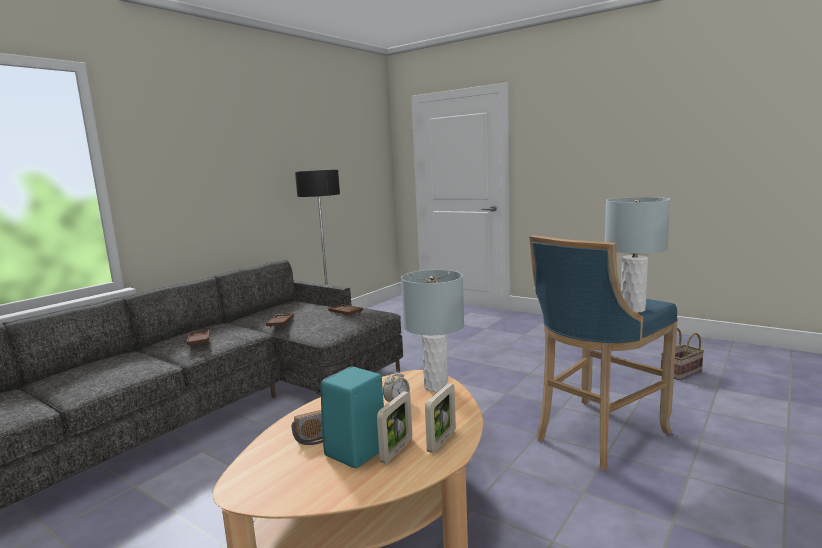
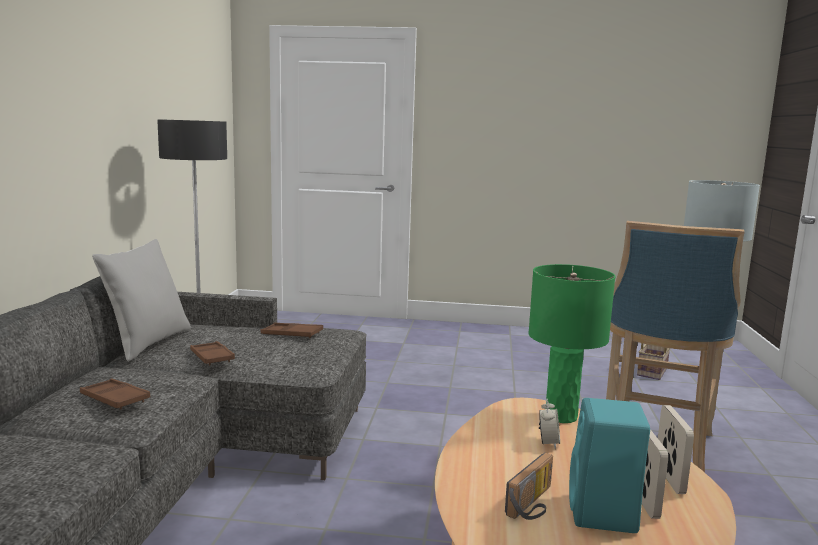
camera: 30 degrees left, 0 degrees up
(262, 311) = (147, 343): none -> grey pillow
(436, 386) = (560, 416): grey table lamp -> green table lamp

